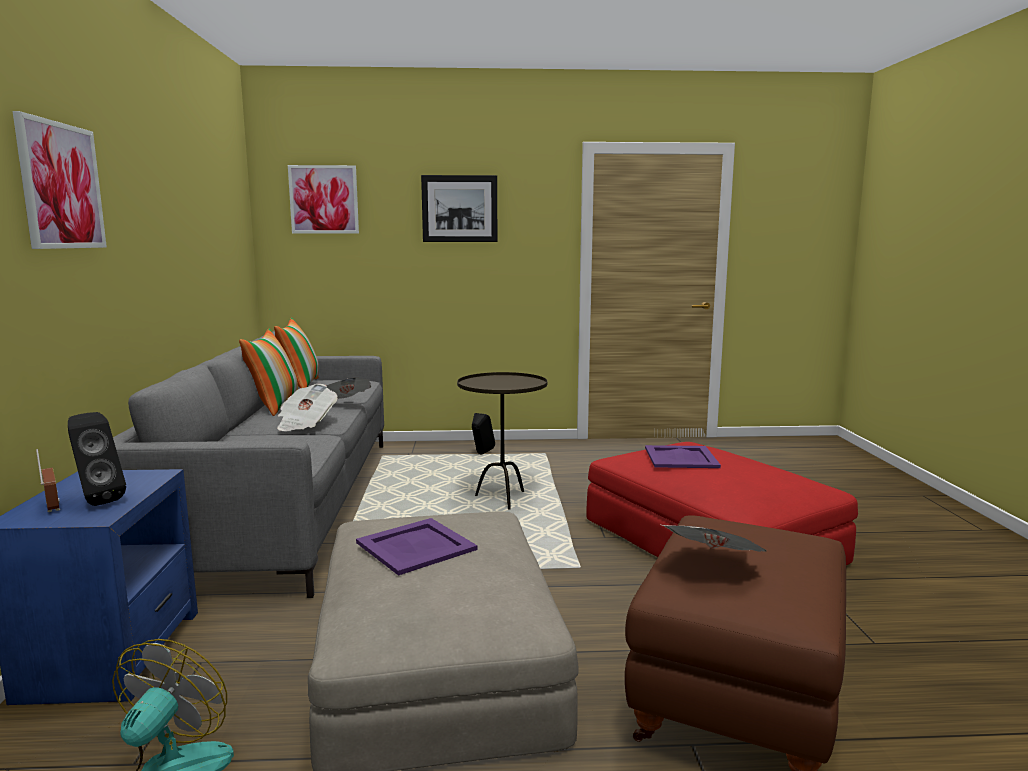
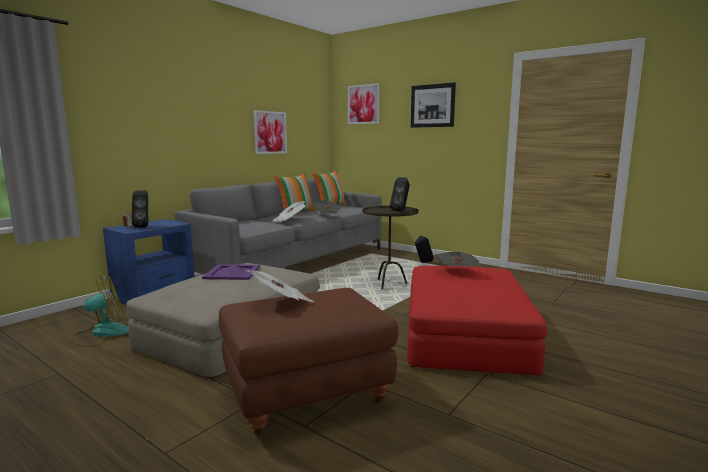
camera: 40 degrees right, 0 degrees up
(61, 186) = (171, 99): picture -> picture (270, 132)
(513, 380) = (401, 211): none -> black speaker
(680, 457) = (456, 271): purple tray -> newspaper

